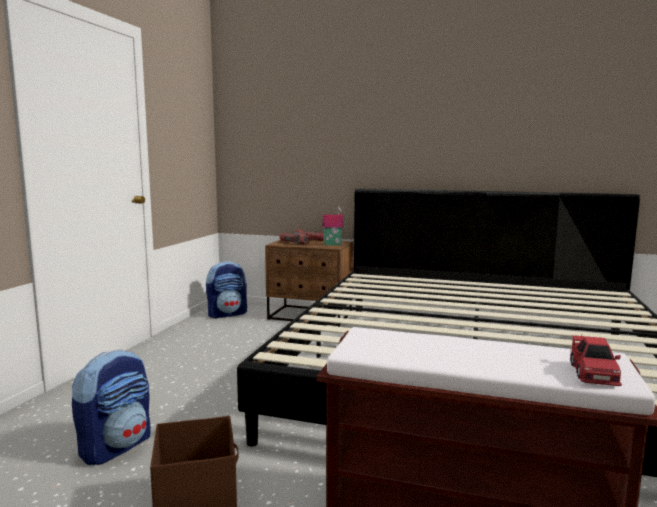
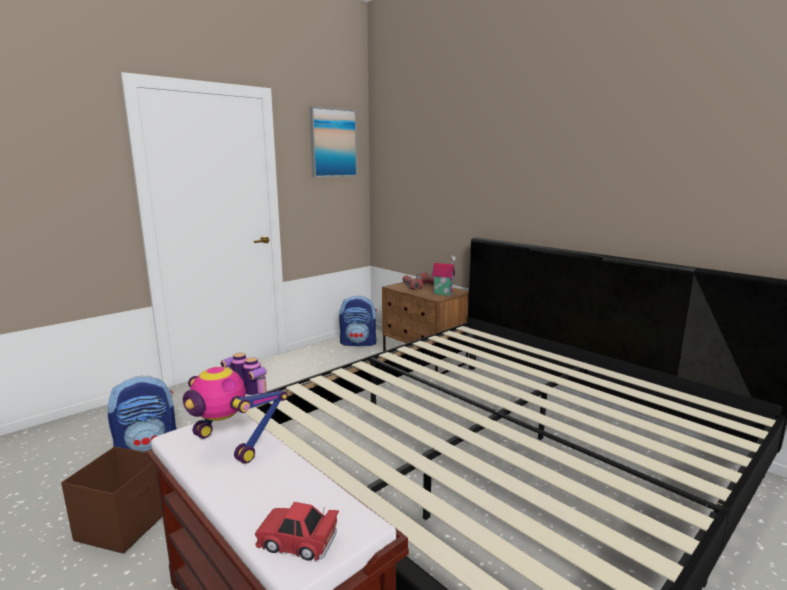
camera: 30 degrees right, 5 degrees up
(189, 97) = (333, 143): none -> picture
(411, 343) = (234, 442): none -> toy robot
(593, 373) = (297, 542): red toy car -> red toy car turned 60 degrees clockwise

